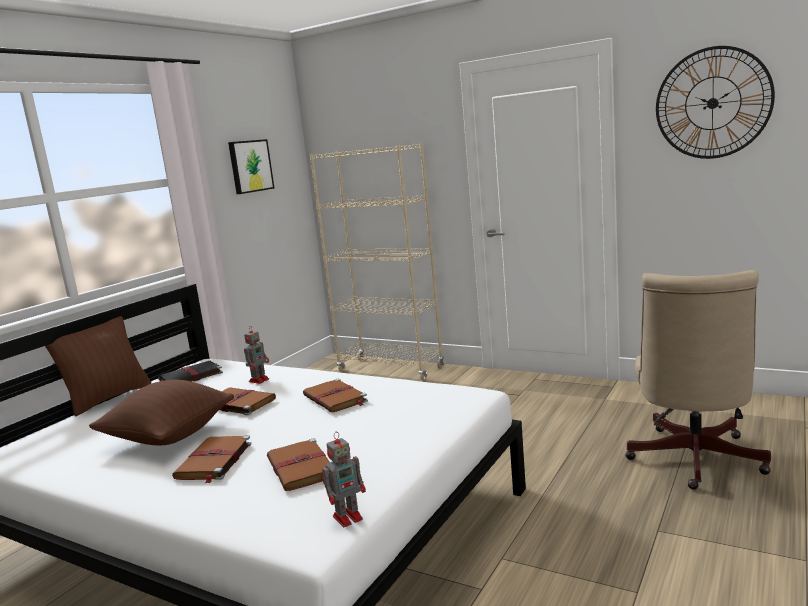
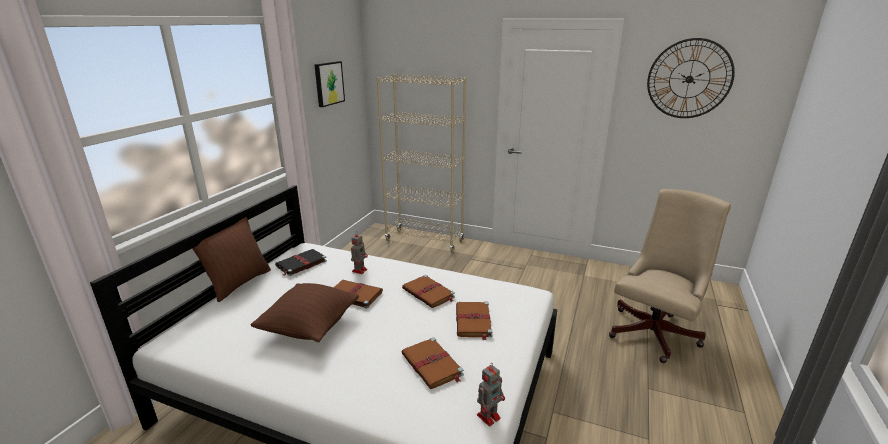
camera: 10 degrees left, 10 degrees up
(213, 461) = (359, 356): brown book -> brown book (473, 322)
(693, 461) = (655, 331): beige office chair -> beige office chair turned 150 degrees counterclockwise

